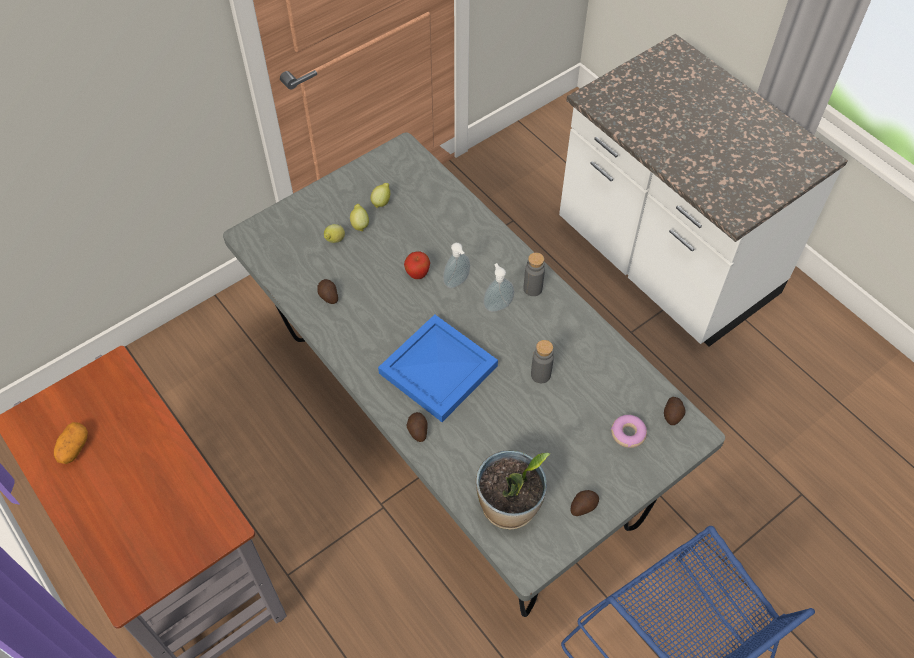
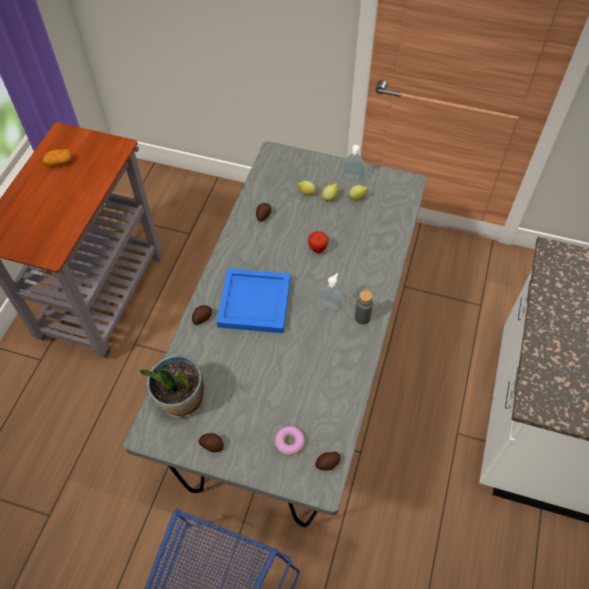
camera: 55 degrees right, 0 degrees up
(457, 283) = (329, 274): soap dispenser -> soap dispenser (352, 178)
(540, 374) = (296, 361): grey bottle -> none

